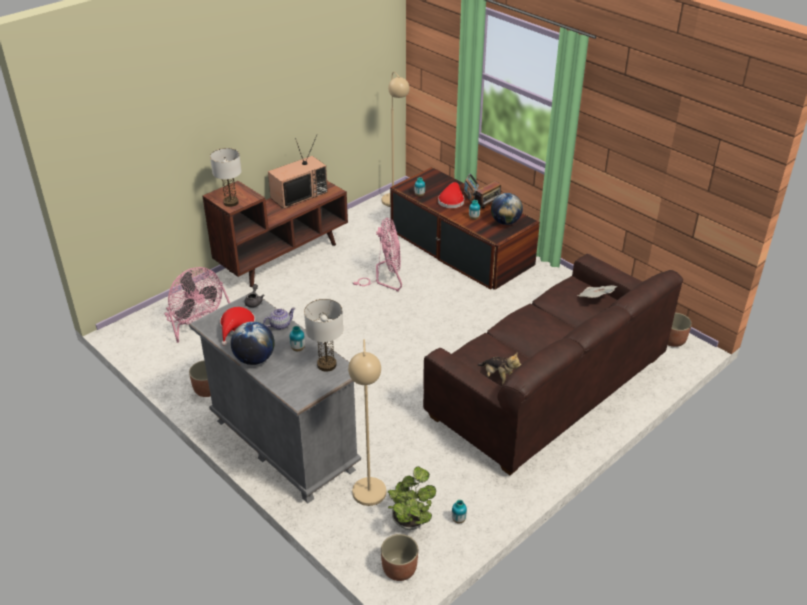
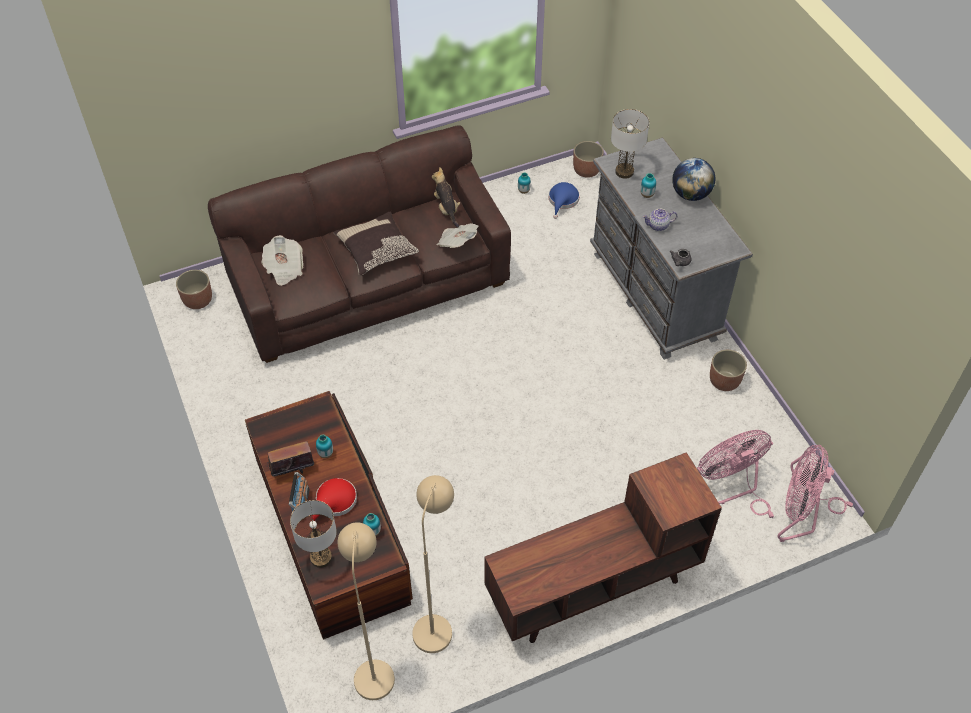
camera: 160 degrees left, 15 degrees up
(230, 202) = (681, 476): table lamp -> table lamp (321, 558)
(236, 327) = (703, 234): red hat -> none
(299, 194) = (559, 571): television -> none
(369, 501) = (591, 224): beige floor lamp -> beige floor lamp (436, 623)
(385, 276) = (462, 501): pink fan -> pink fan (804, 508)
(410, 520) = (563, 201): potted plant -> blue hat
(469, 351) = (457, 243): none -> newspaper
(505, 222) = (289, 432): globe -> none
(534, 329) = (376, 250): none -> pillow

